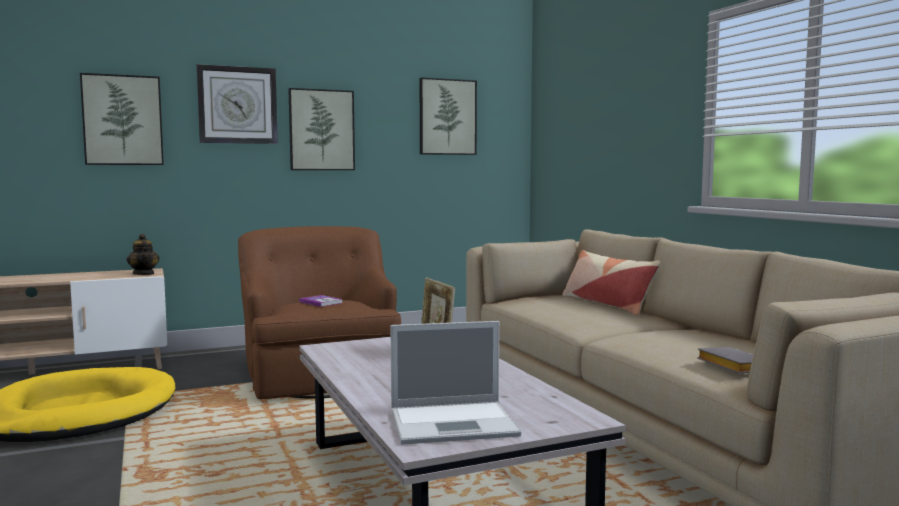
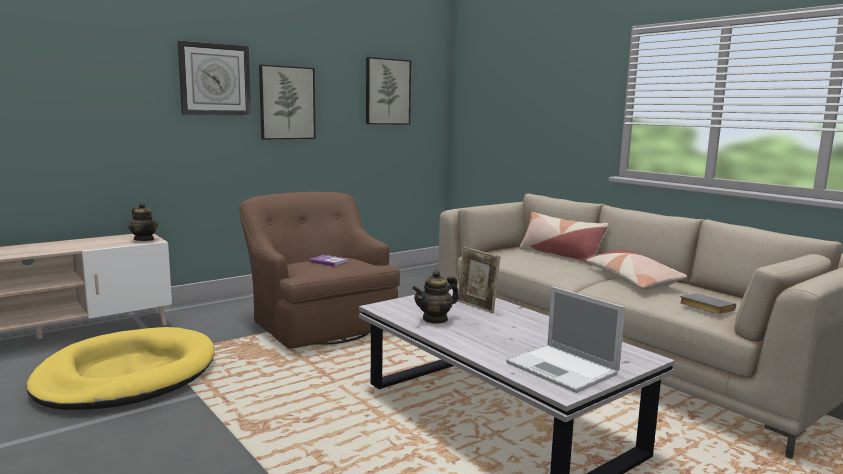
camera: 15 degrees left, 5 degrees up
(123, 120) = (110, 93): picture -> none
(368, 362) = (435, 319): none -> teapot
(455, 423) = (563, 369): laptop -> laptop turned 75 degrees clockwise
(670, 333) = (632, 280): none -> pillow

